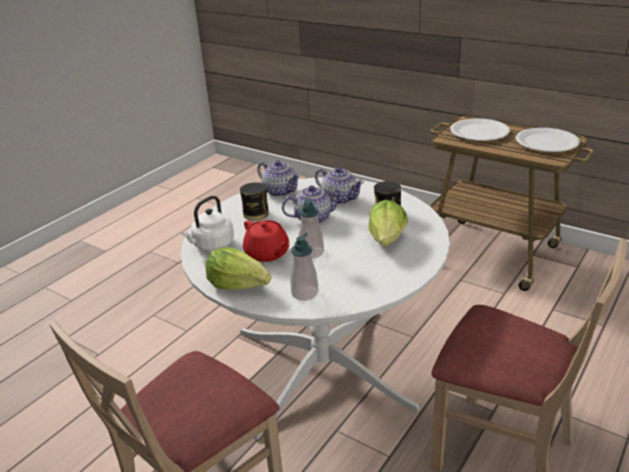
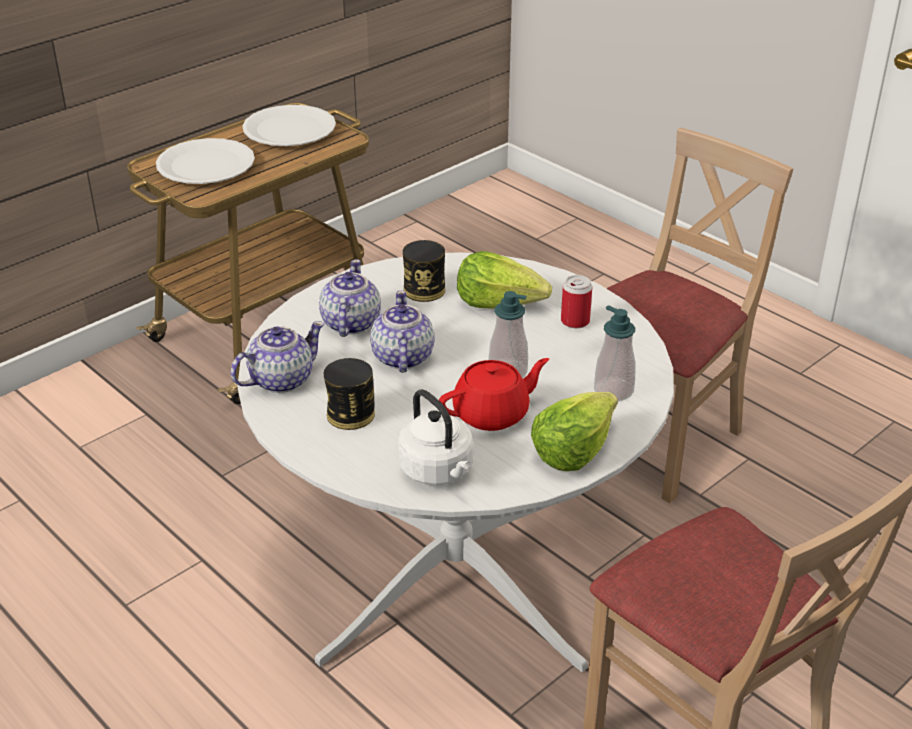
camera: 80 degrees left, 5 degrees up
(339, 198) = (350, 324): teapot -> teapot turned 45 degrees counterclockwise
(380, 269) = (575, 321): none -> can

